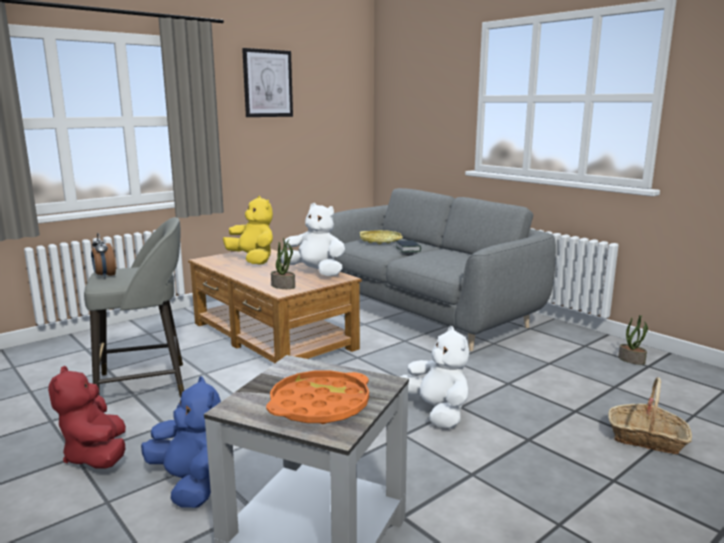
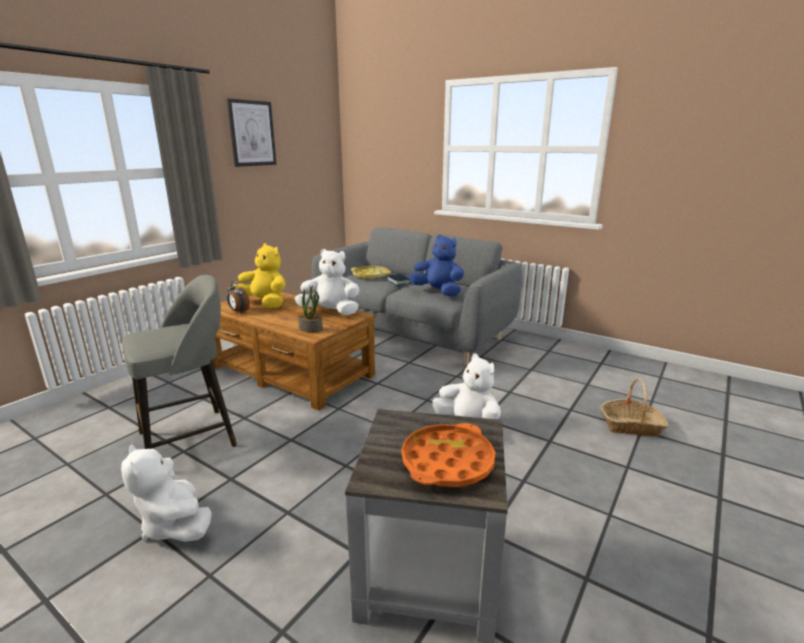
camera: 15 degrees left, 5 degrees up
(97, 456) = (175, 525): red plush toy -> white plush toy
(104, 276) = (142, 340): alarm clock -> alarm clock (239, 311)
(190, 483) = (284, 538): blue plush toy -> blue plush toy (438, 292)
(632, 360) = (587, 359): potted plant -> none

